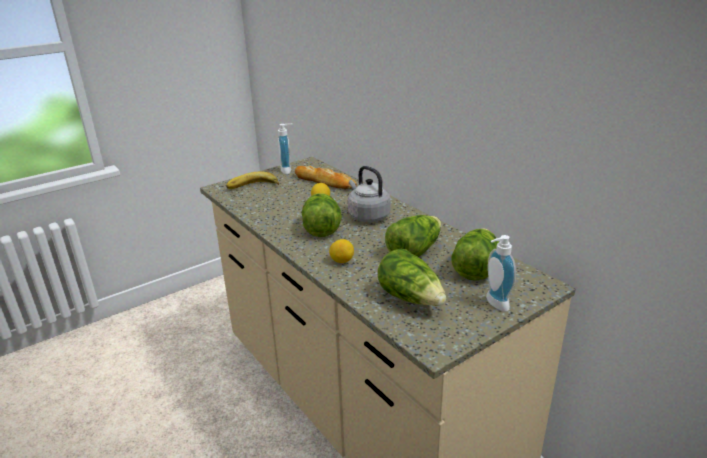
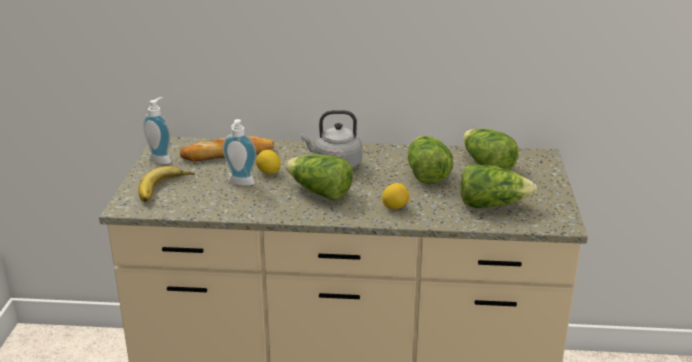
camera: 50 degrees left, 0 degrees up
(494, 304) = (540, 181): soap dispenser -> soap dispenser (240, 183)

